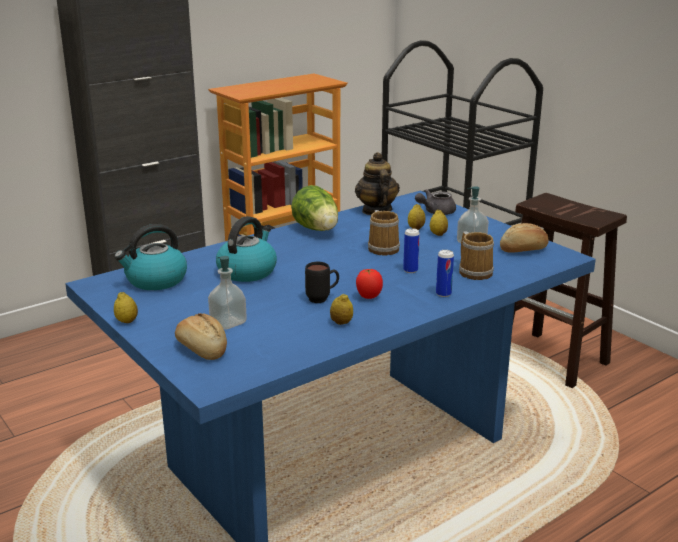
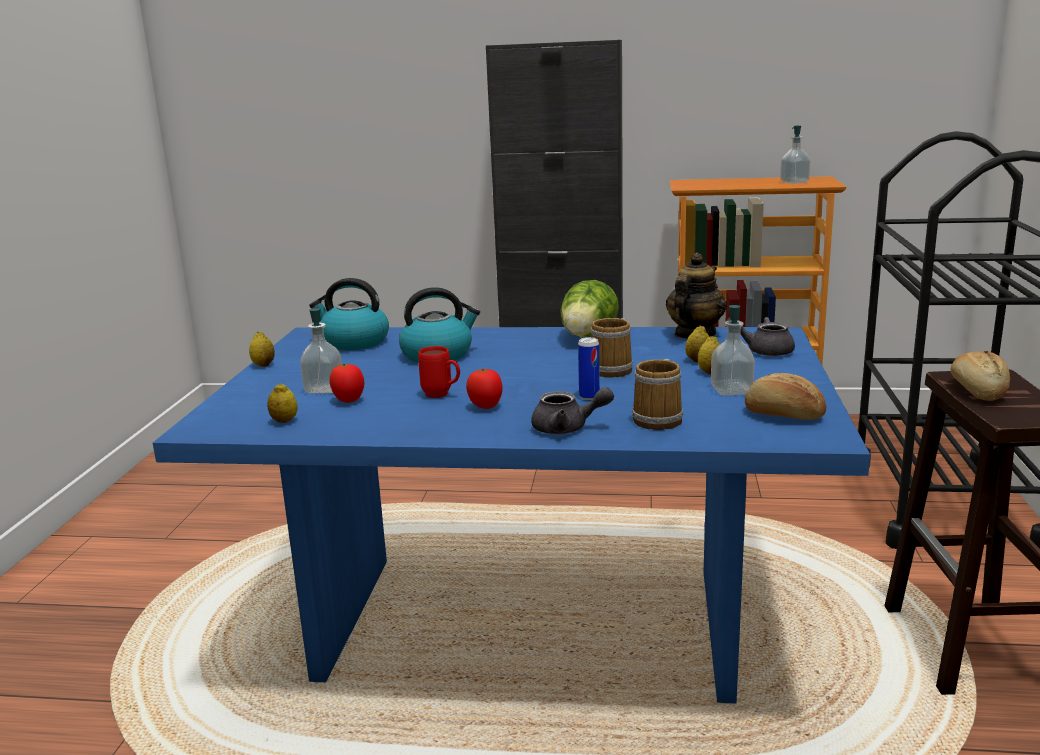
camera: 45 degrees right, 5 degrees down
(202, 349) = (258, 401): bread -> bread (978, 390)
(269, 324) = (349, 401): none -> tomato
(305, 82) = (794, 182): none -> soap dispenser
(322, 299) = (442, 395): black mug -> red mug
(341, 323) = (407, 420): lemon -> lemon (284, 421)
(443, 294) = (567, 428): can -> grey teapot

